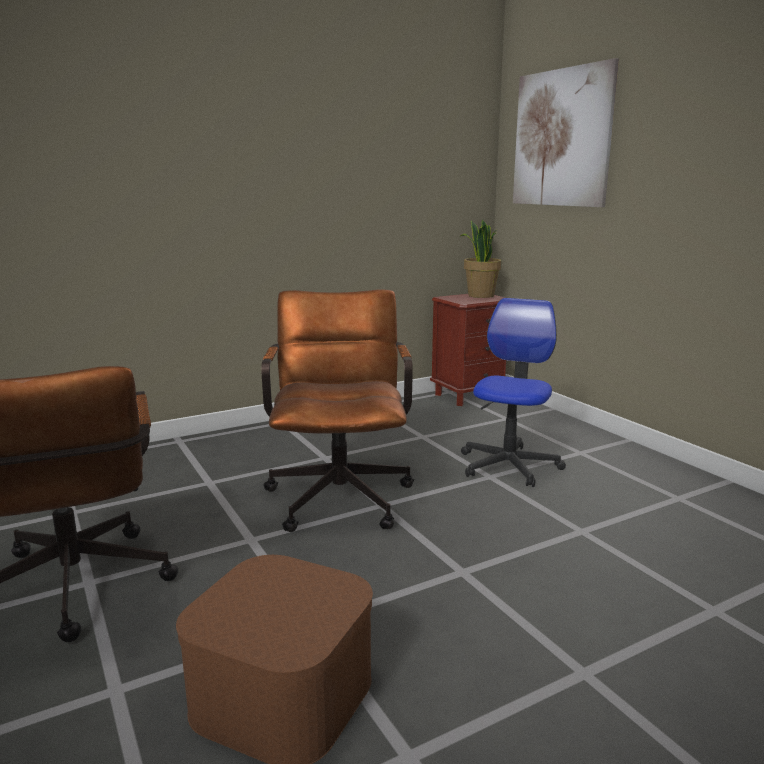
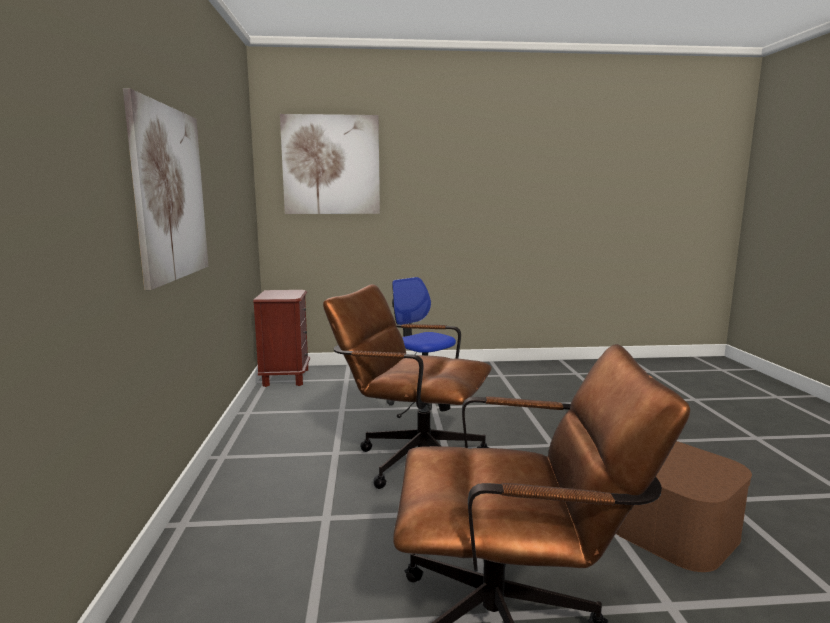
camera: 65 degrees left, 5 degrees down
(227, 181) = (170, 194): none -> picture
(480, 295) = (277, 292): potted plant -> none

